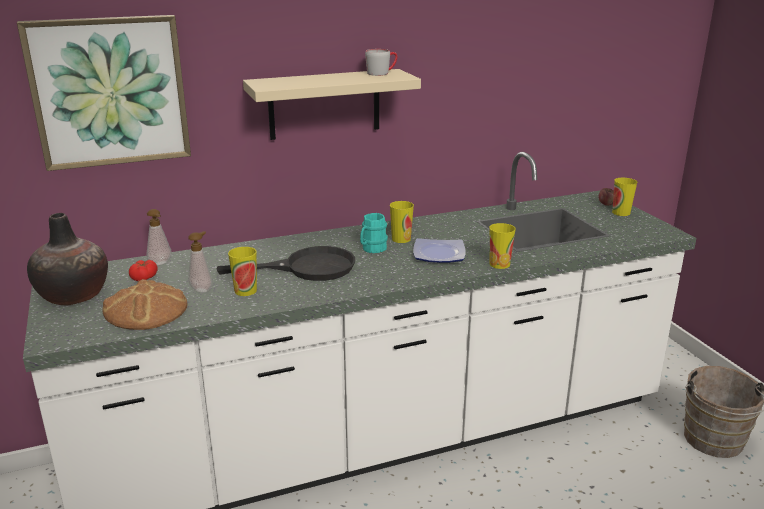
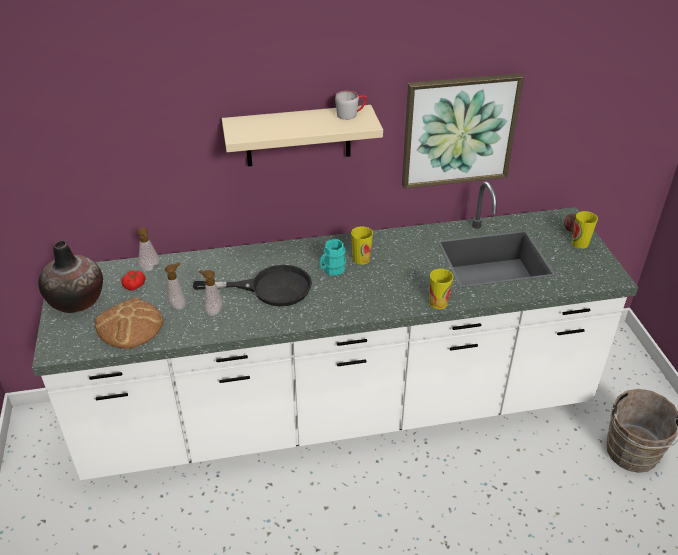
camera: 10 degrees right, 15 degrees up
(109, 92) = (104, 130): picture -> picture (458, 130)
(245, 291) = (213, 311): cup -> soap dispenser
(440, 254) = (389, 283): plate -> none

